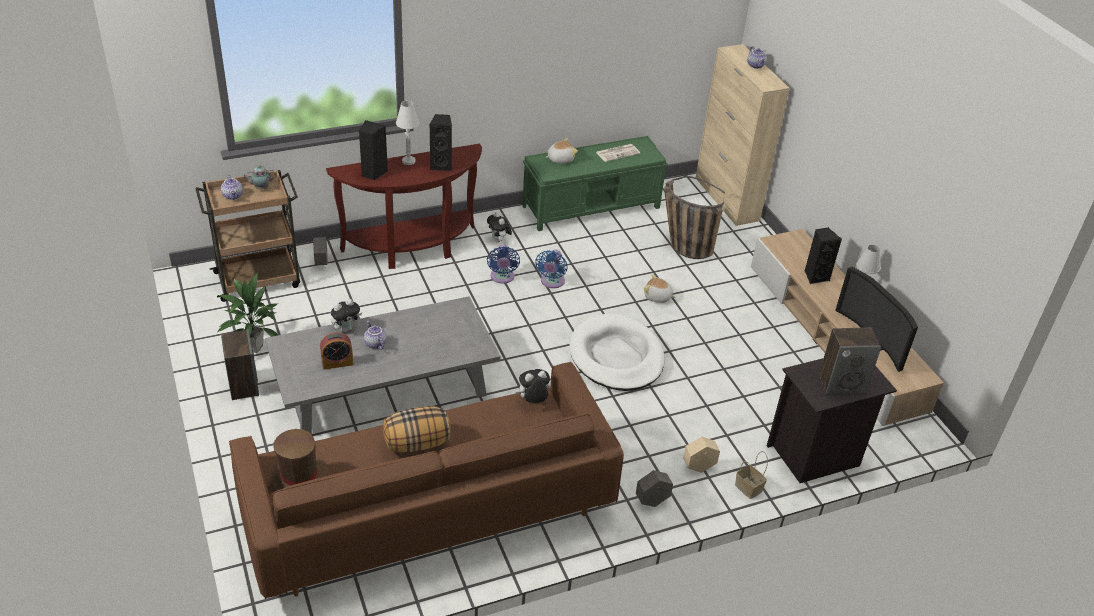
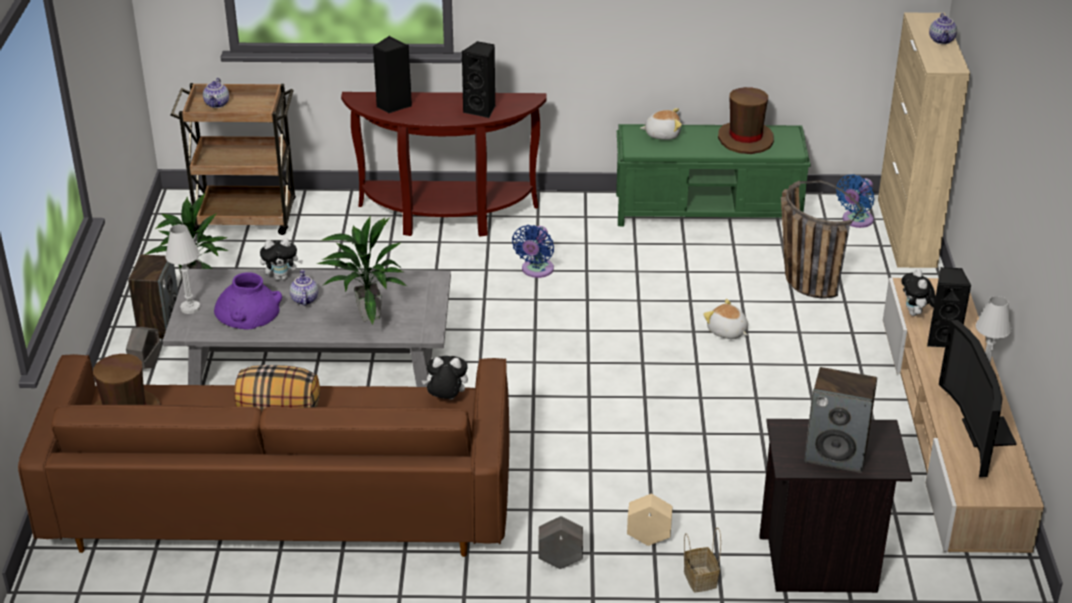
camera: 25 degrees right, 5 degrees down
(261, 188) = (253, 101): teapot -> none
(321, 263) = (328, 214): grey planter -> grey planter (146, 366)
(337, 363) = (248, 310): alarm clock -> purple vase
(408, 161) = (444, 99): white table lamp -> white table lamp (190, 308)
(431, 346) = (368, 315): none -> potted plant
(499, 240) = (560, 228): plush toy -> plush toy (915, 314)
(551, 282) = (596, 287): blue fan -> blue fan (855, 220)
(616, 356) = (624, 389): white dog bed -> none
(618, 153) = (745, 139): newspaper -> brown hat

